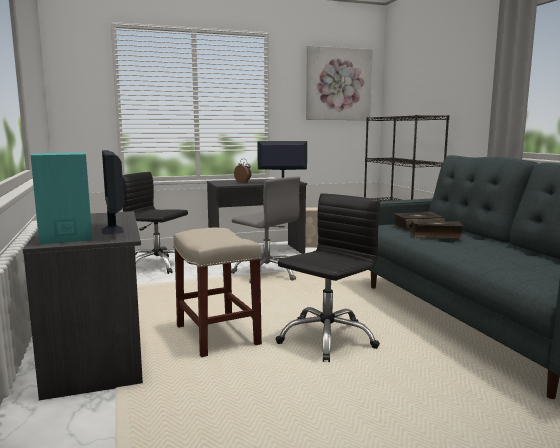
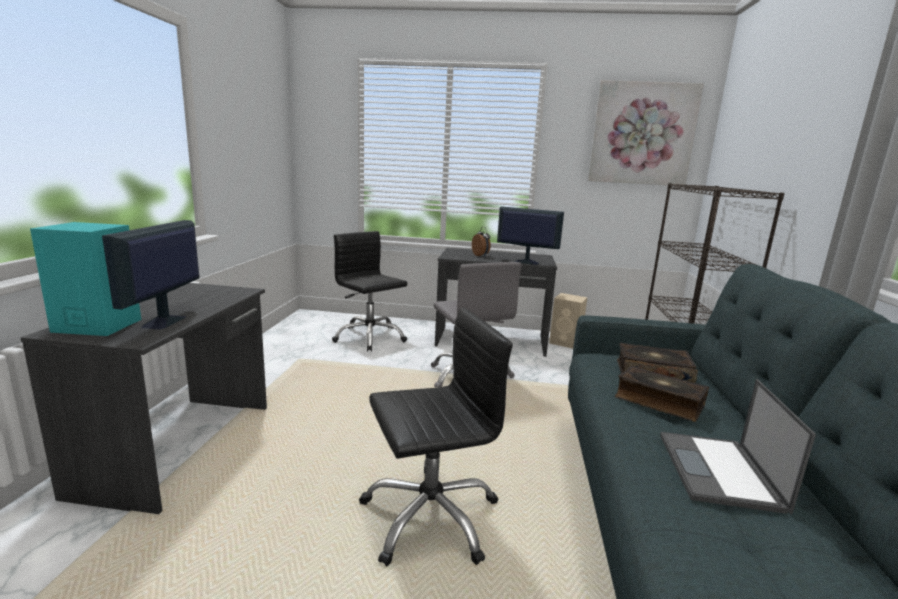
camera: 25 degrees right, 5 degrees up
(218, 336) = (313, 463): beige stool -> none
(492, 251) = (720, 472): none -> laptop

